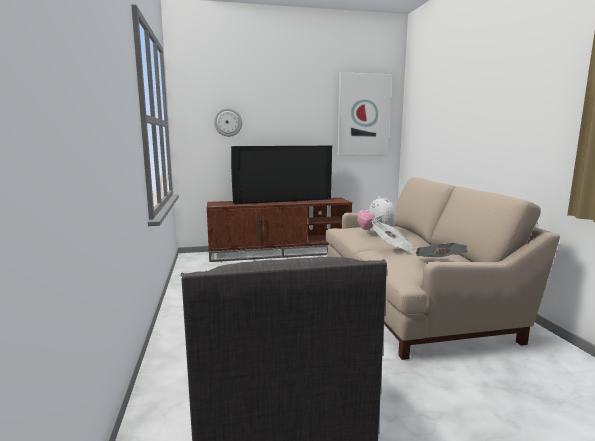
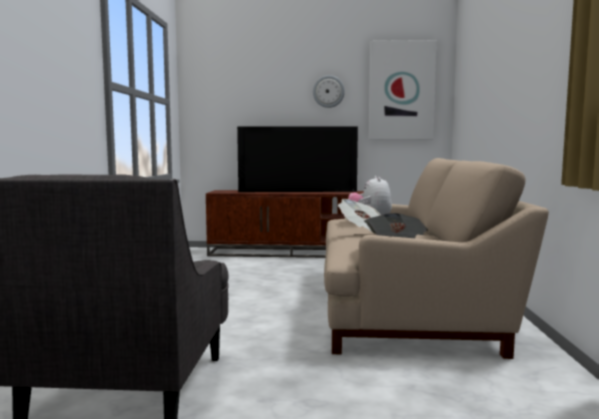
camera: 15 degrees right, 5 degrees down
(228, 122) = (240, 101): wall clock -> wall clock (328, 91)

